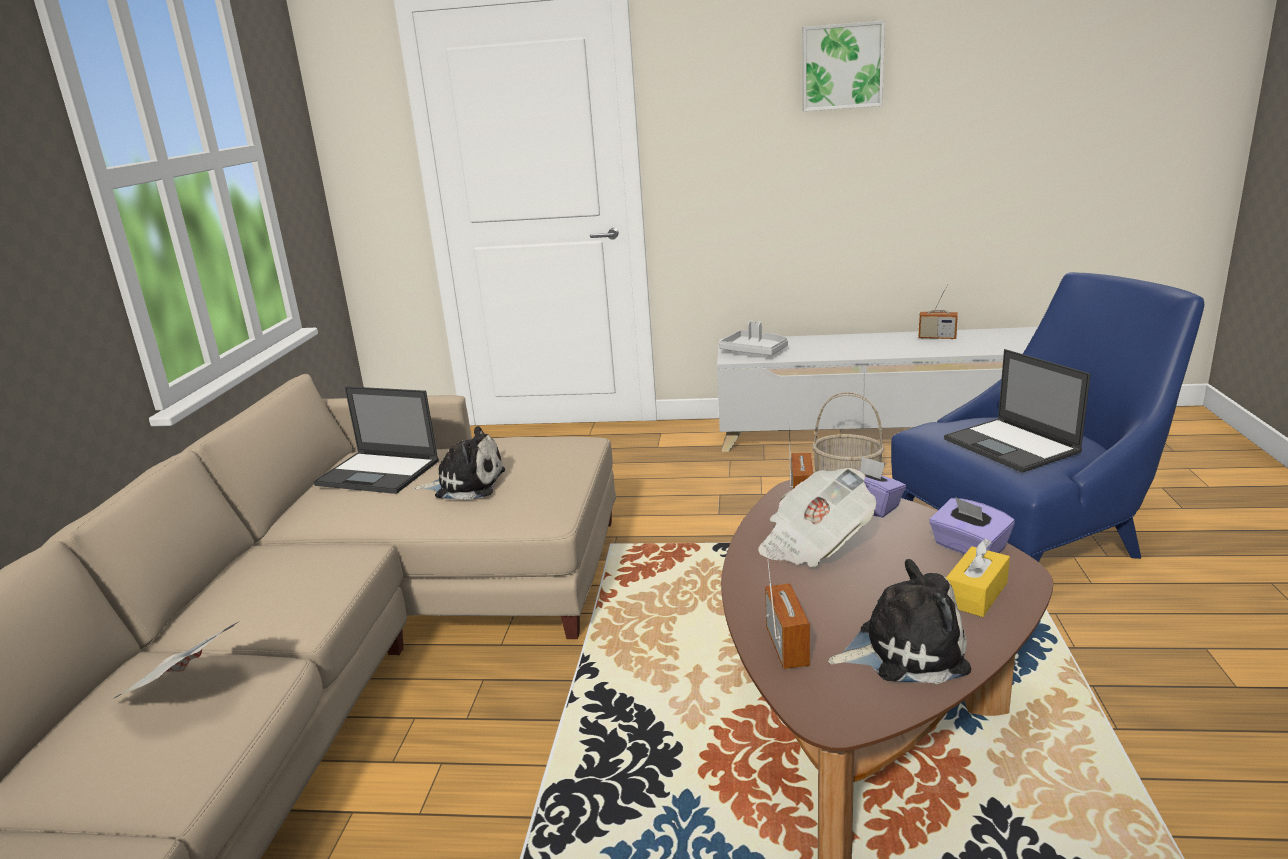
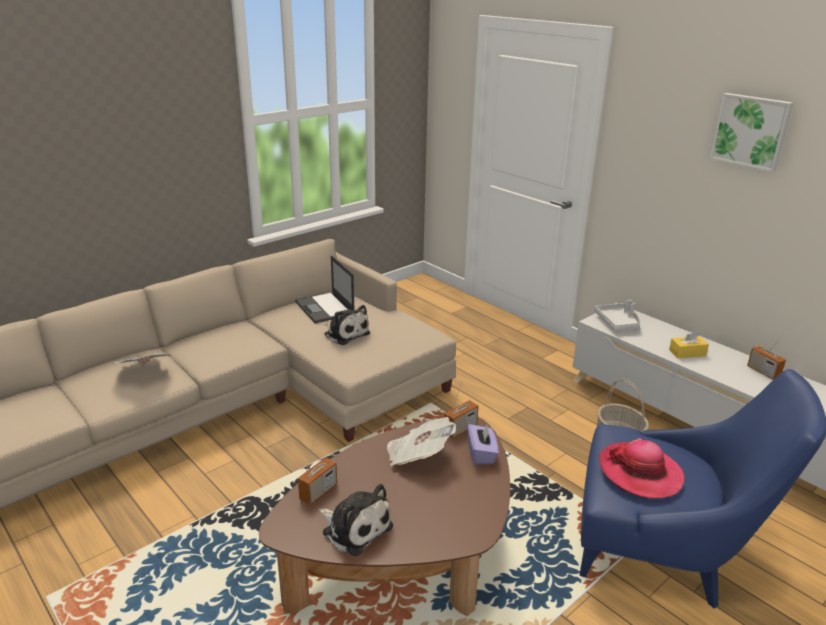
camera: 40 degrees right, 5 degrees up
(968, 548) = (480, 507): purple tissue box -> none
(975, 594) = (434, 529): yellow tissue box -> yellow tissue box (687, 353)
(1012, 446) = (640, 472): laptop -> hat

